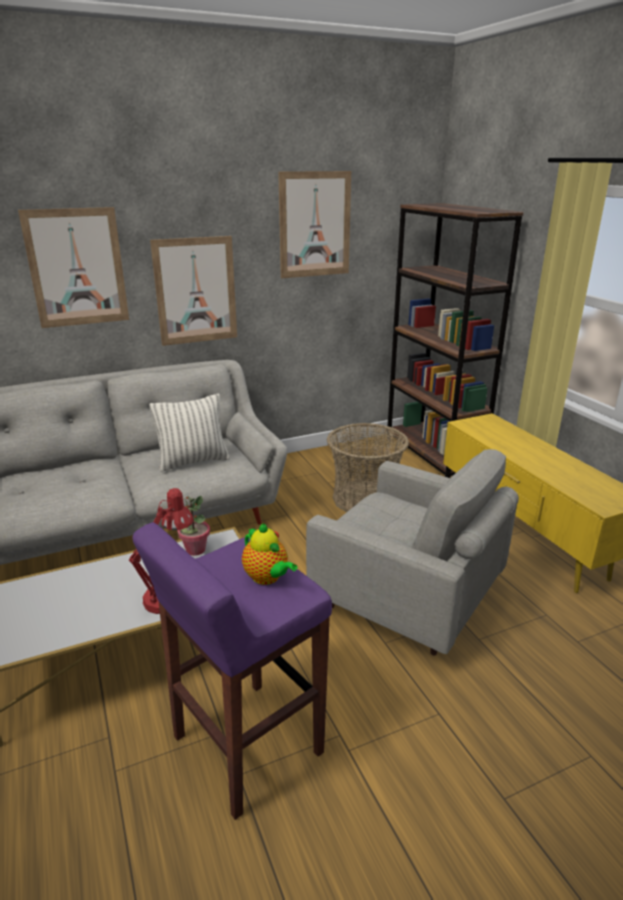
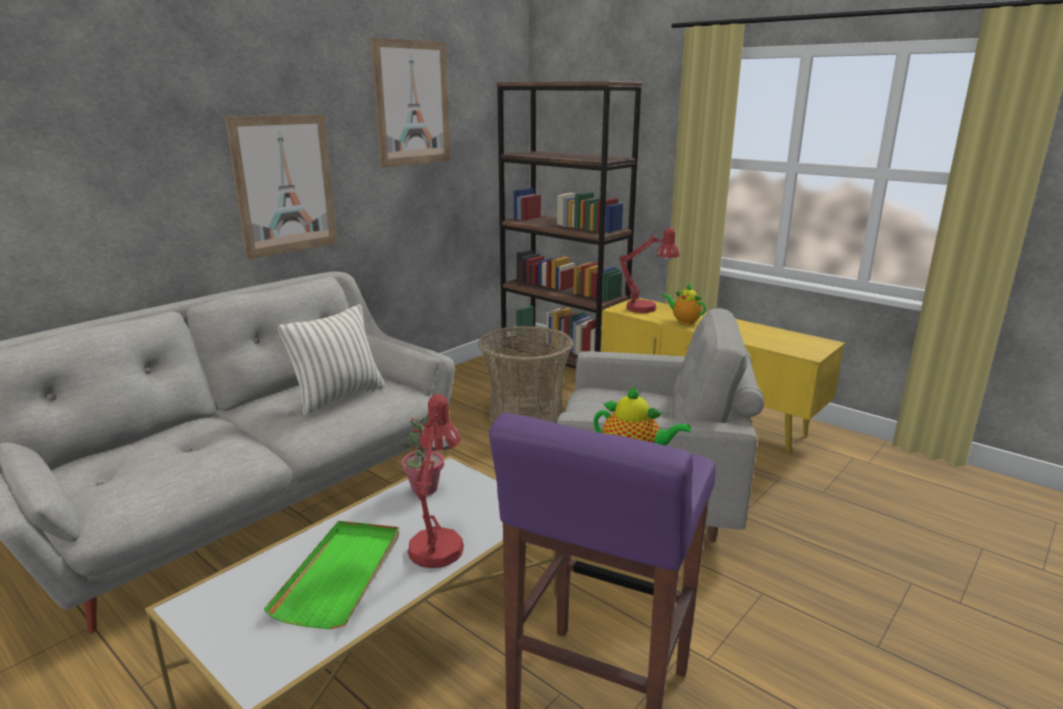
camera: 25 degrees left, 5 degrees down
(77, 268) = (127, 154): picture -> none
(95, 599) = (341, 575): none -> green tray
(490, 427) = (648, 308): none -> red table lamp
(512, 447) = (684, 321): none -> teapot

